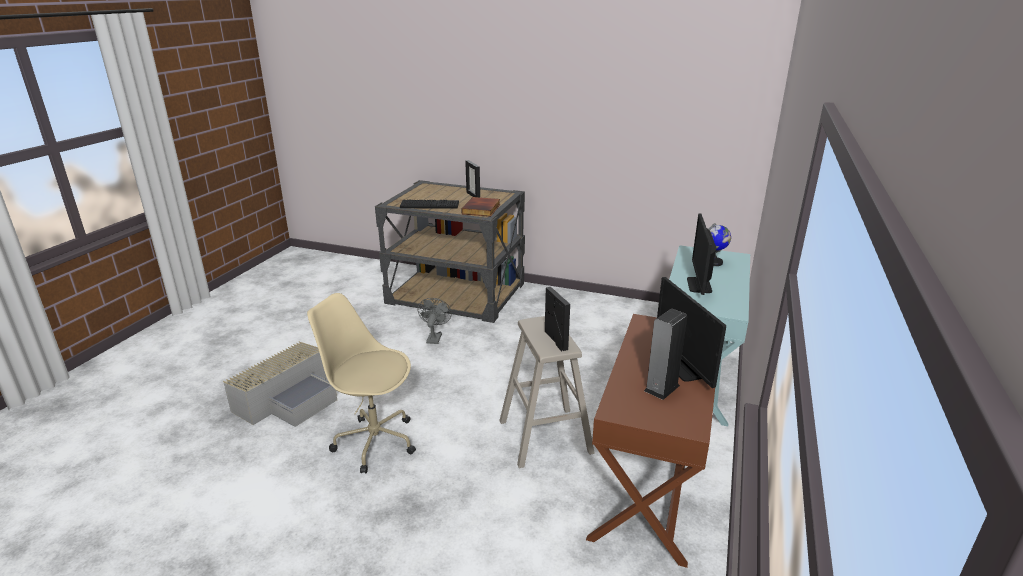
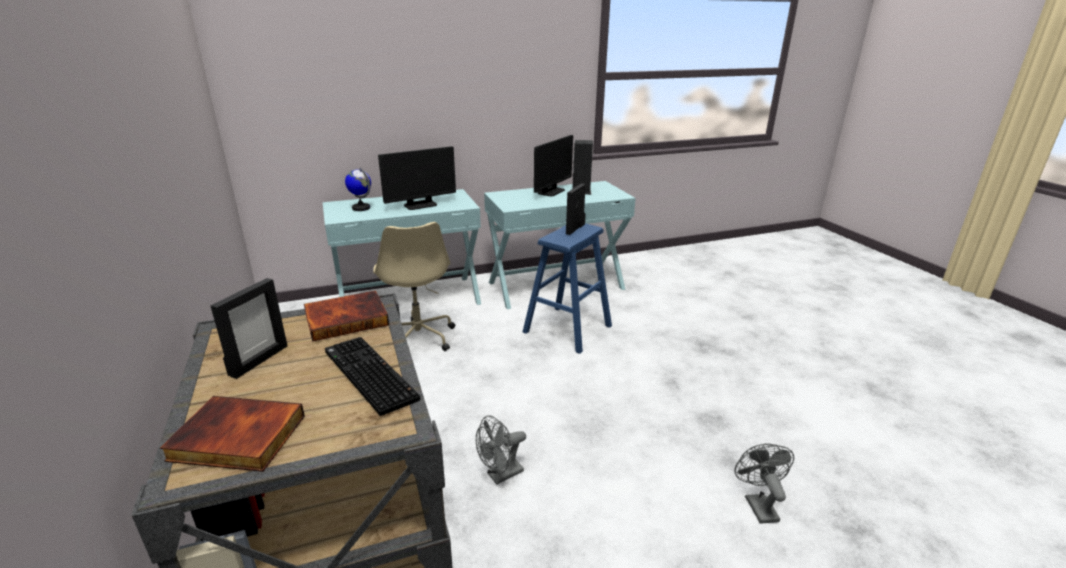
camera: 130 degrees left, 0 degrees up
(289, 398) = (758, 504): grey storage box -> grey fan
(373, 442) = (696, 397): beige office chair -> beige office chair (419, 340)
(429, 189) = (236, 439): none -> book
(545, 436) = (567, 329): beige stool -> blue stool
(651, 484) = (556, 285): brown desk -> turquoise desk

